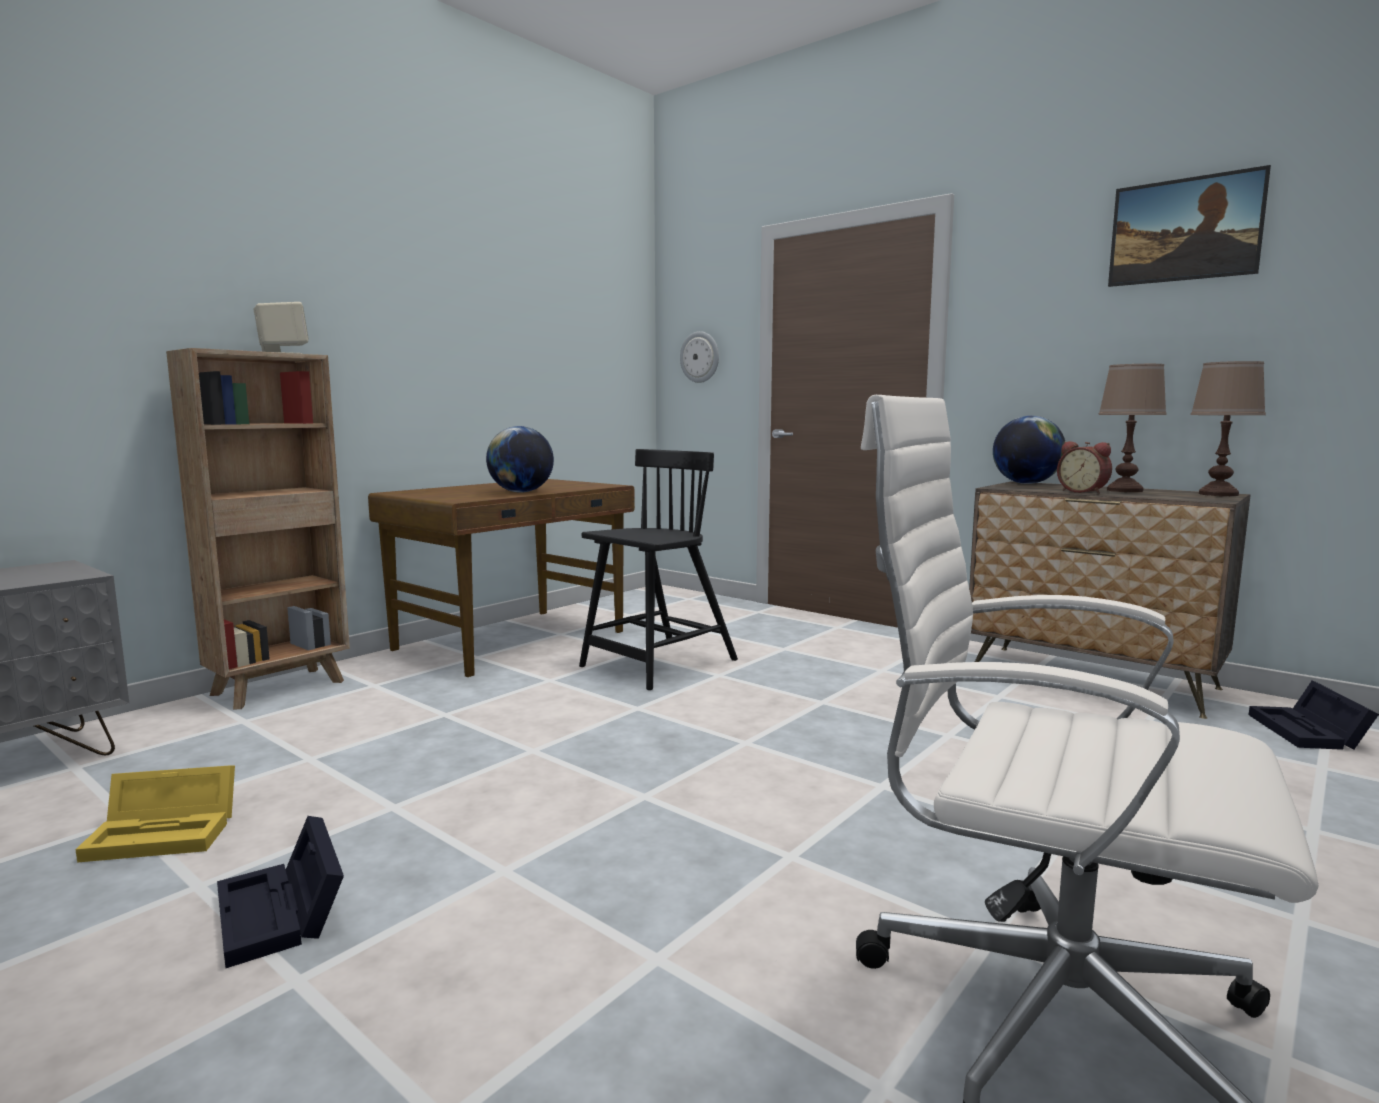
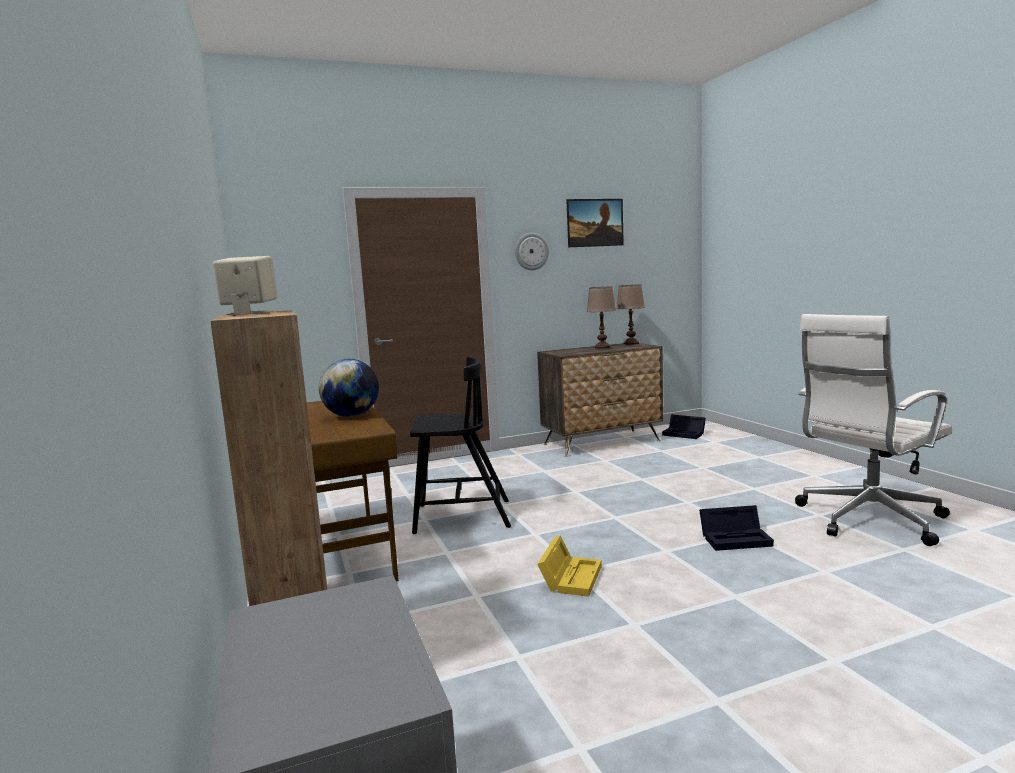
camera: 60 degrees left, 0 degrees up
(167, 832) = (622, 722): yellow storage box -> yellow storage box (571, 577)
(282, 914) = (764, 666): black storage box -> black storage box (736, 538)
(657, 664) = (460, 516): black chair -> black chair turned 105 degrees clockwise
(700, 357) = (289, 286): wall clock -> wall clock (531, 251)
(1026, 483) = (553, 351): globe -> none
(1083, 492) = (599, 350): alarm clock -> none

